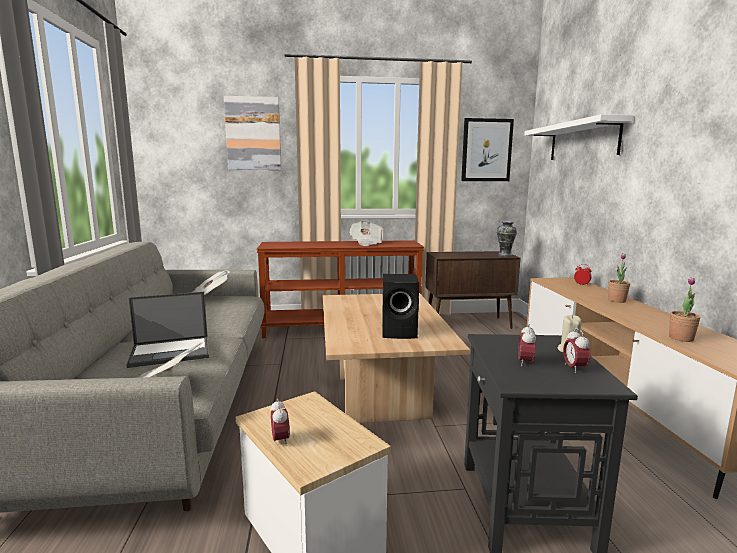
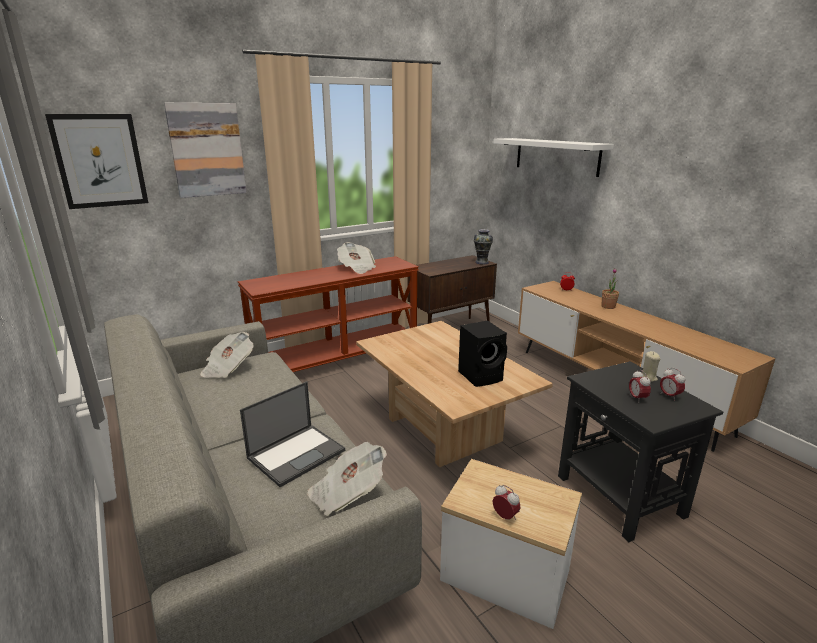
camera: 25 degrees left, 10 degrees up
(486, 150) = (451, 154): picture -> picture (100, 161)
(681, 338) = (681, 342): potted plant -> none

